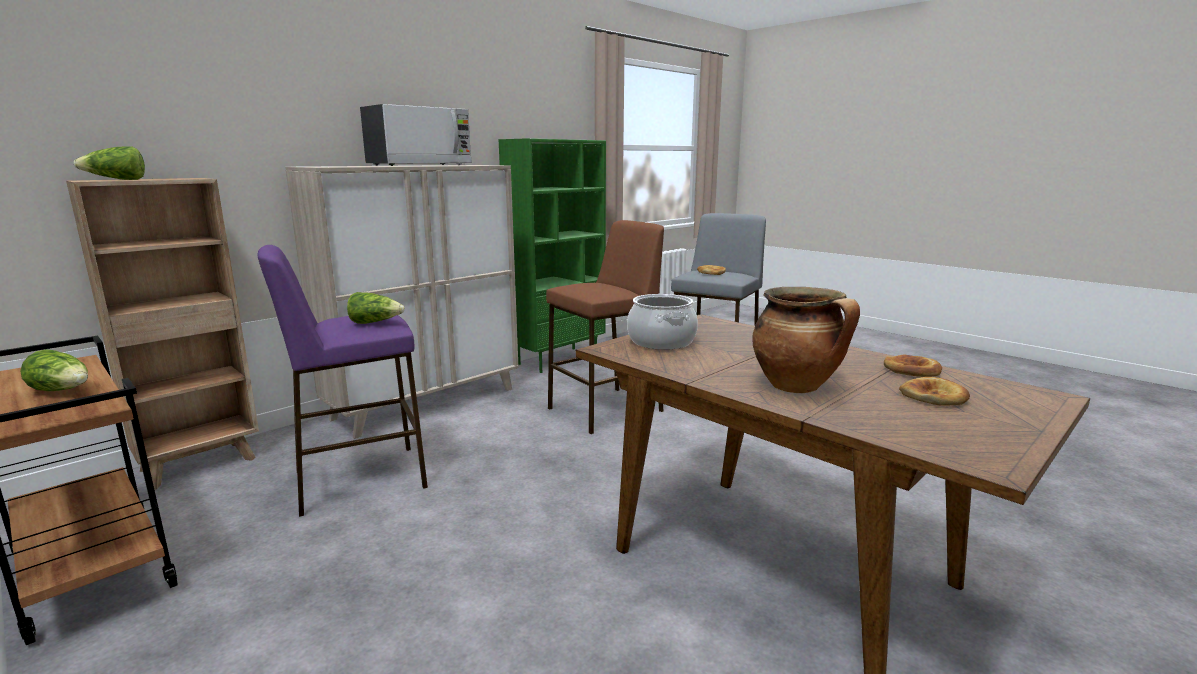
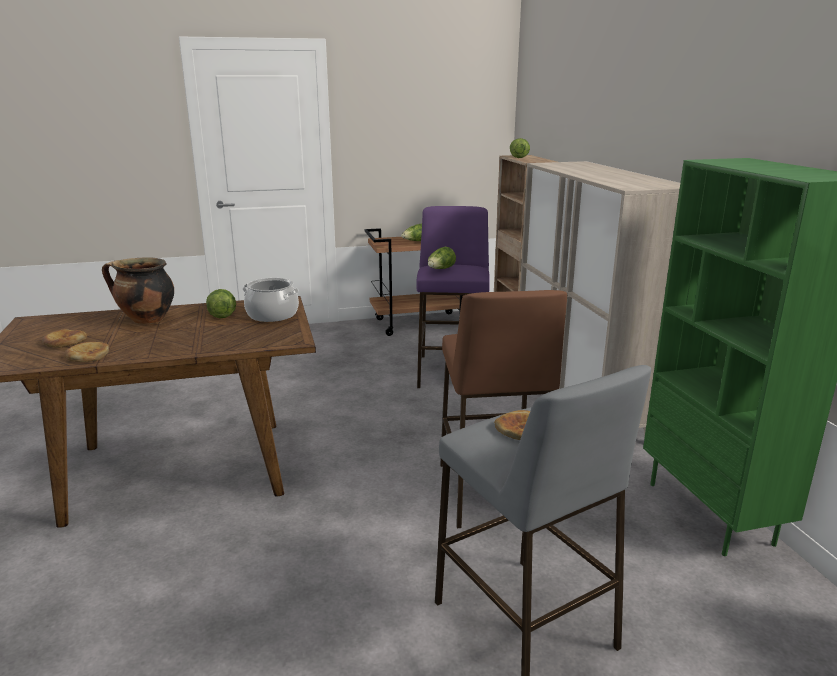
camera: 120 degrees right, 5 degrees up
(420, 165) = (615, 175): microwave -> none
(701, 361) = (221, 313): none -> lettuce

